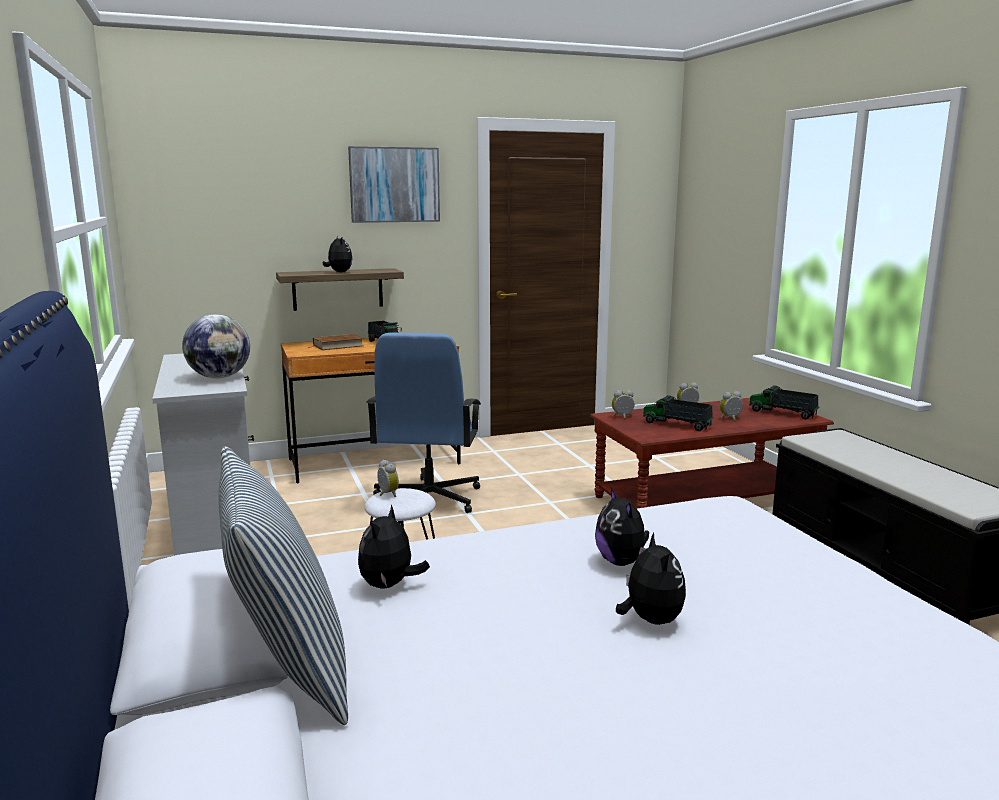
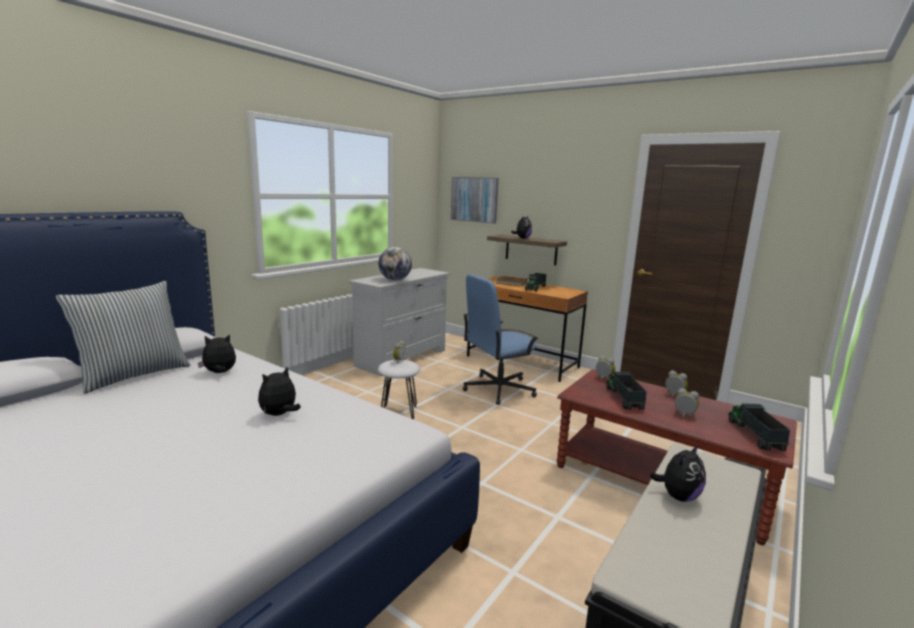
camera: 55 degrees right, 0 degrees up
(394, 185) = (574, 185): picture -> picture (474, 199)
(650, 620) = (201, 434): plush toy -> plush toy (678, 496)

